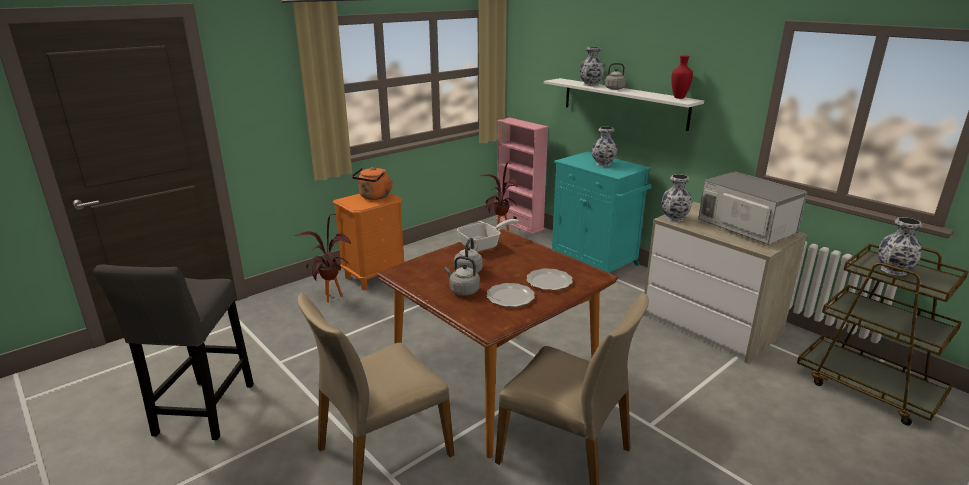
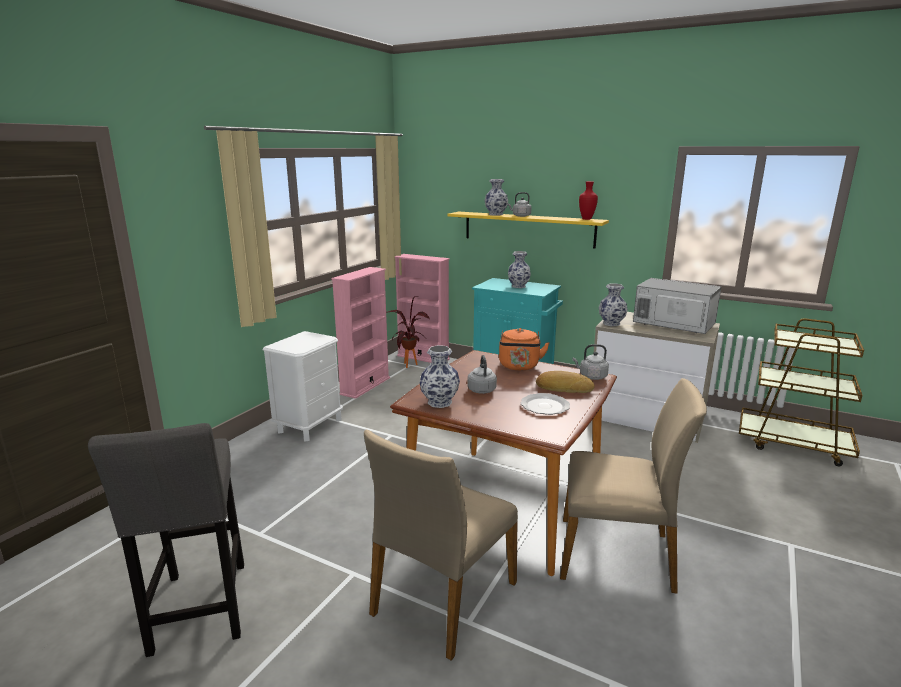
camera: 20 degrees left, 5 degrees down
(330, 300) = (276, 458): potted plant -> none
(374, 197) = (306, 339): orange kettle -> orange kettle (519, 366)
(375, 276) = (310, 425): orange nightstand -> white nightstand
(446, 245) = (365, 386): none -> pink bookcase
(463, 291) = (495, 408): grey kettle -> grey kettle (591, 377)
(484, 245) = (472, 366): frying pan -> none
(549, 281) = (564, 387): plate -> bread
(623, 103) = (528, 229): white shelf -> yellow shelf
(892, 270) = (806, 340): vase -> vase (439, 402)

